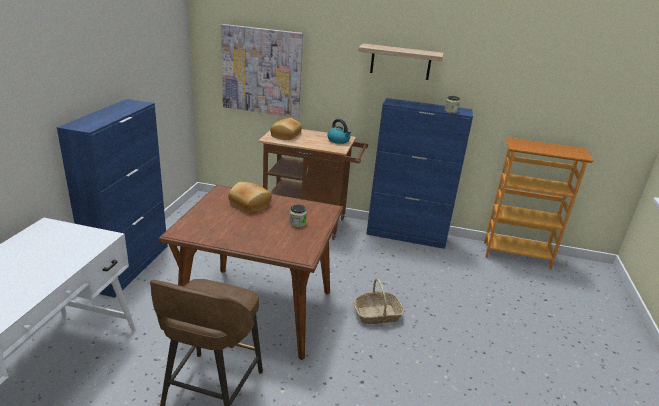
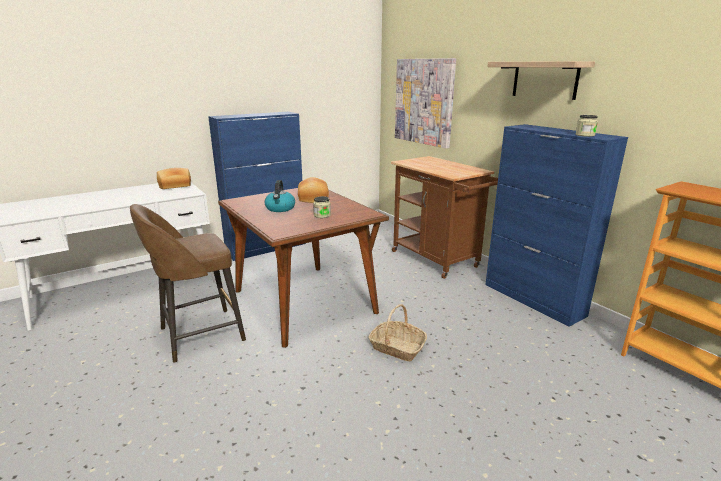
camera: 45 degrees right, 5 degrees down
(286, 135) = (422, 162): bread -> bread (175, 186)
(339, 140) = (467, 171): kettle -> kettle (280, 208)

